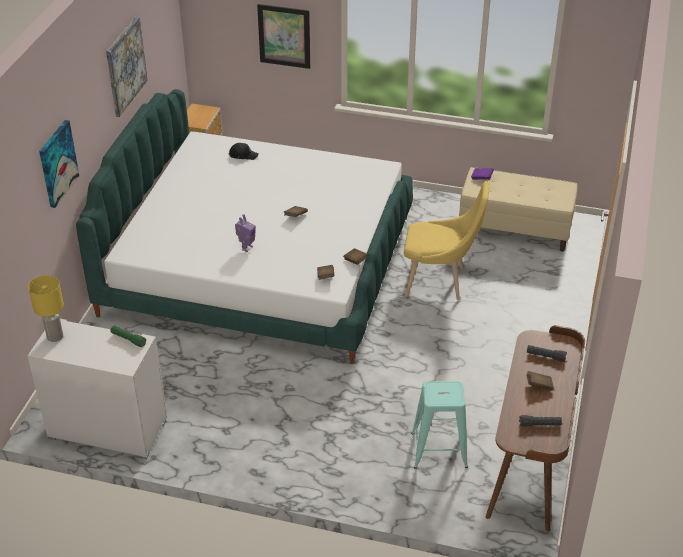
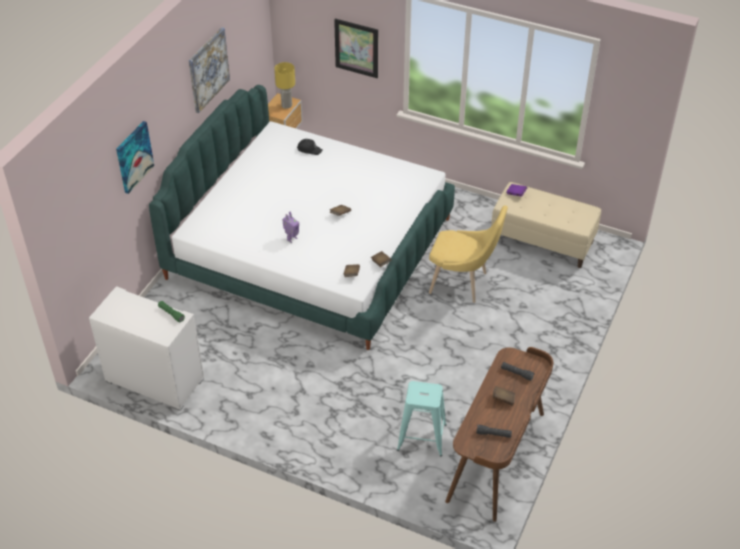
camera: 10 degrees right, 5 degrees up
(55, 337) = (113, 304): yellow table lamp -> yellow table lamp (286, 105)

